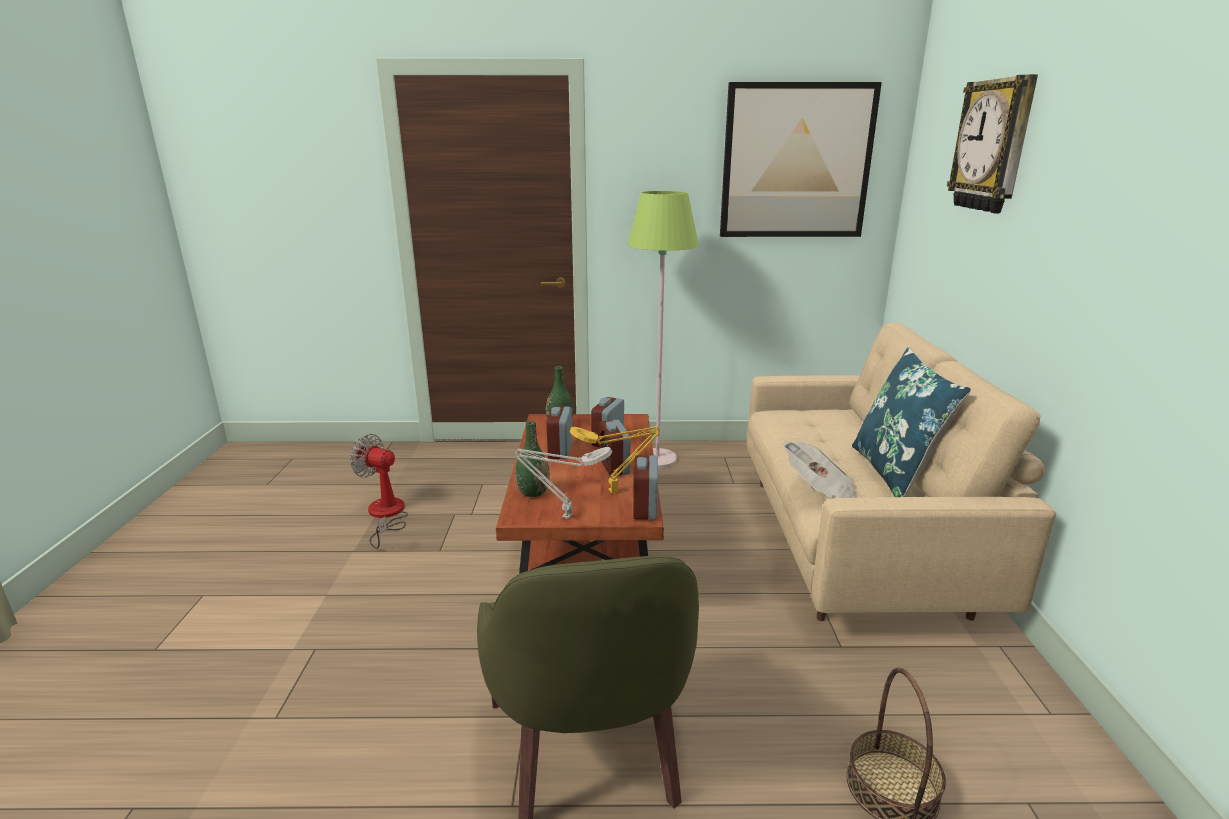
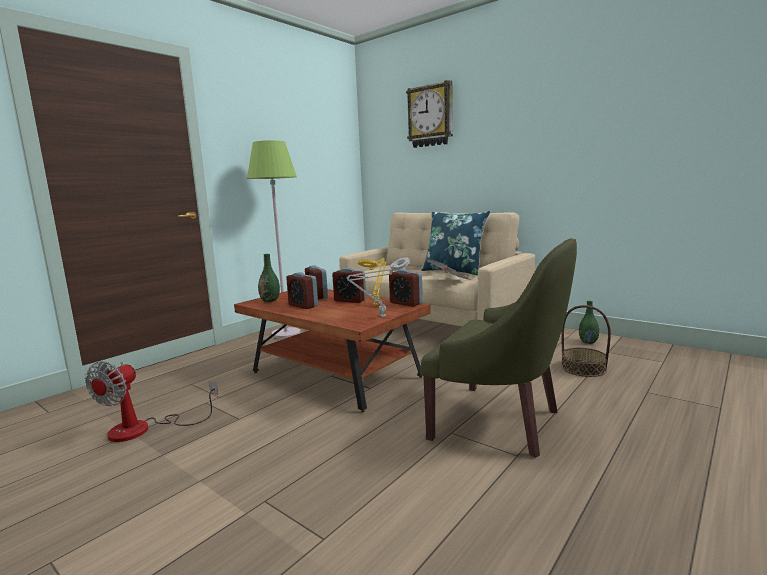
camera: 50 degrees left, 10 degrees down
(386, 515) = (144, 429): fan -> fan turned 45 degrees counterclockwise
(533, 492) = (339, 318): green vase -> green vase (588, 342)
(796, 162) = (315, 133): picture -> none

